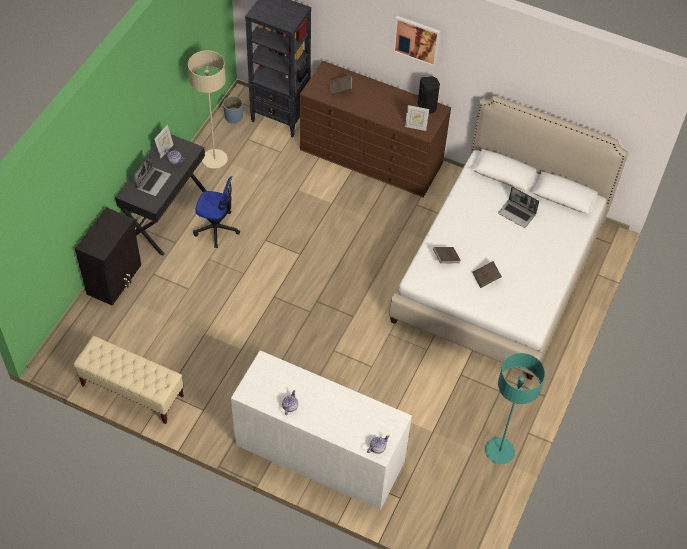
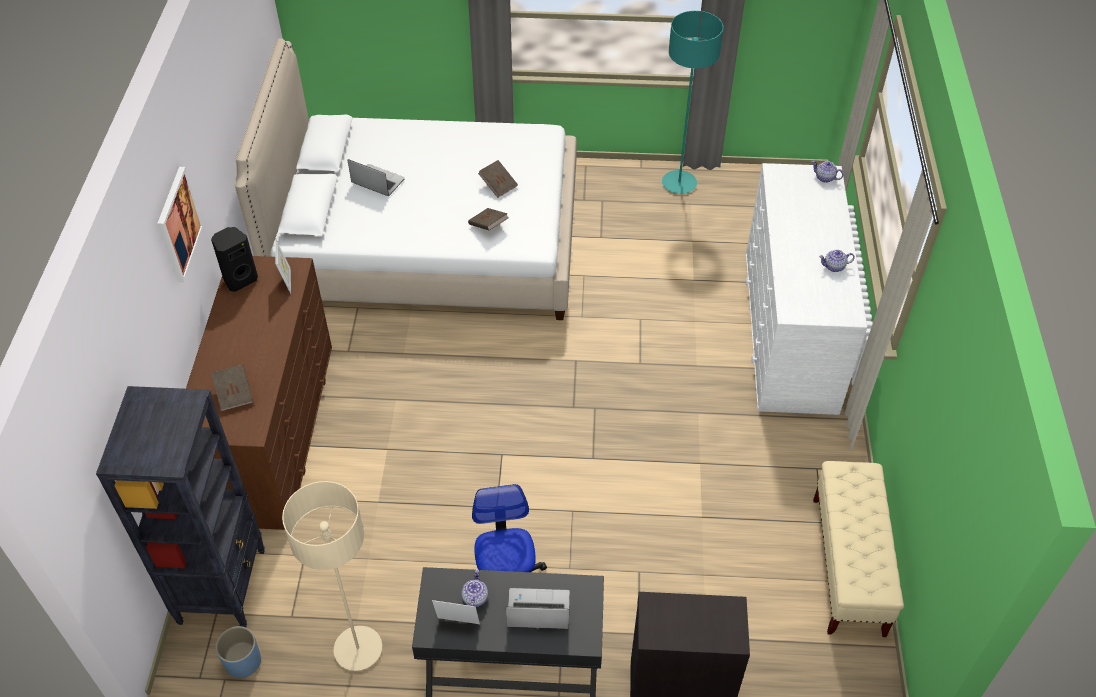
camera: 110 degrees left, 5 degrees down
(517, 214) = (377, 181): laptop -> laptop turned 75 degrees counterclockwise

